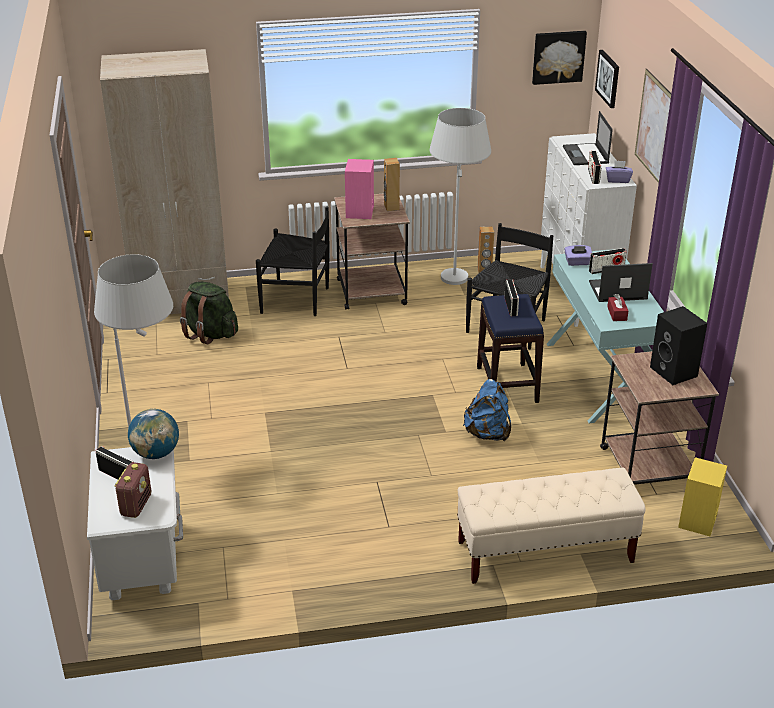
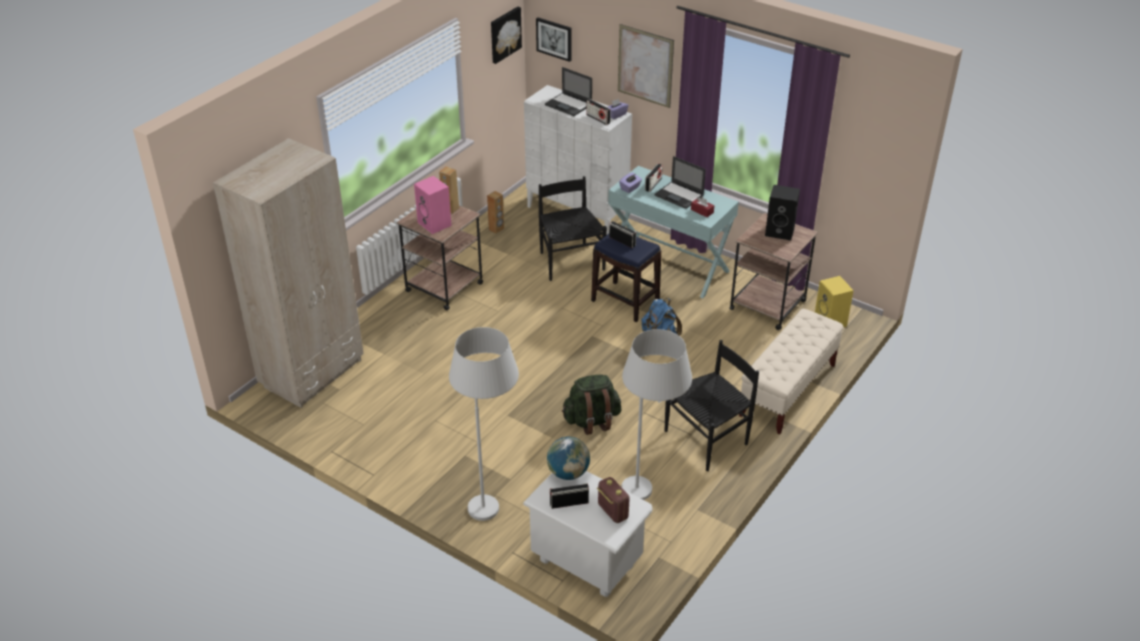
camera: 45 degrees left, 5 degrees up
(210, 334) = (378, 385): green backpack -> green backpack (592, 421)
(296, 299) = (400, 323): black chair -> black chair (708, 439)
(455, 285) = (493, 251): white floor lamp -> white floor lamp (649, 498)
(617, 290) = (679, 195): laptop -> laptop turned 90 degrees counterclockwise

